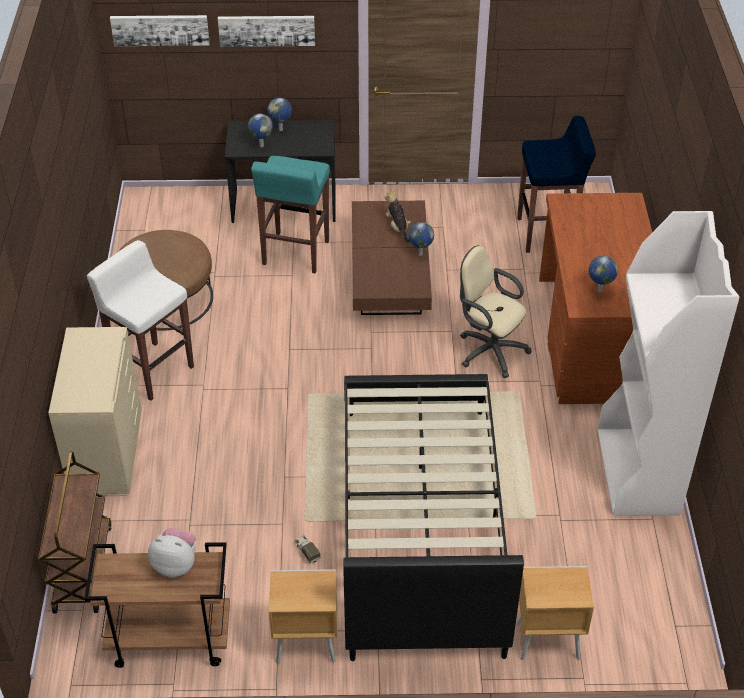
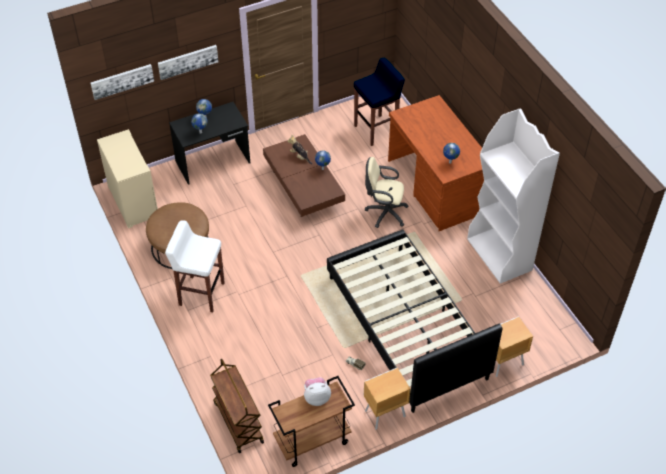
camera: 25 degrees left, 5 degrees up
(105, 452) = (206, 352): beige dresser -> beige dresser (132, 202)
(295, 253) = (239, 191): turquoise stool -> none

